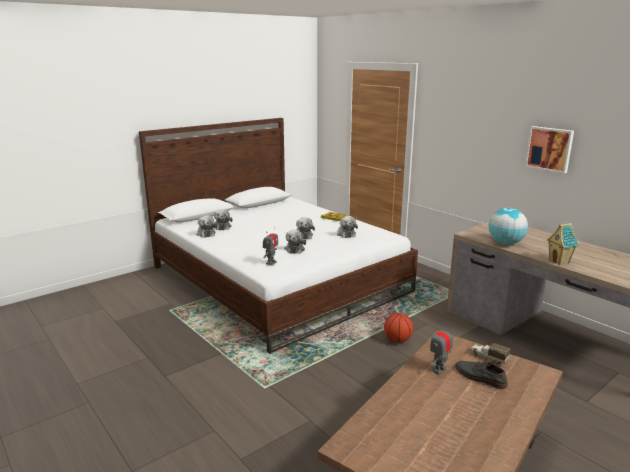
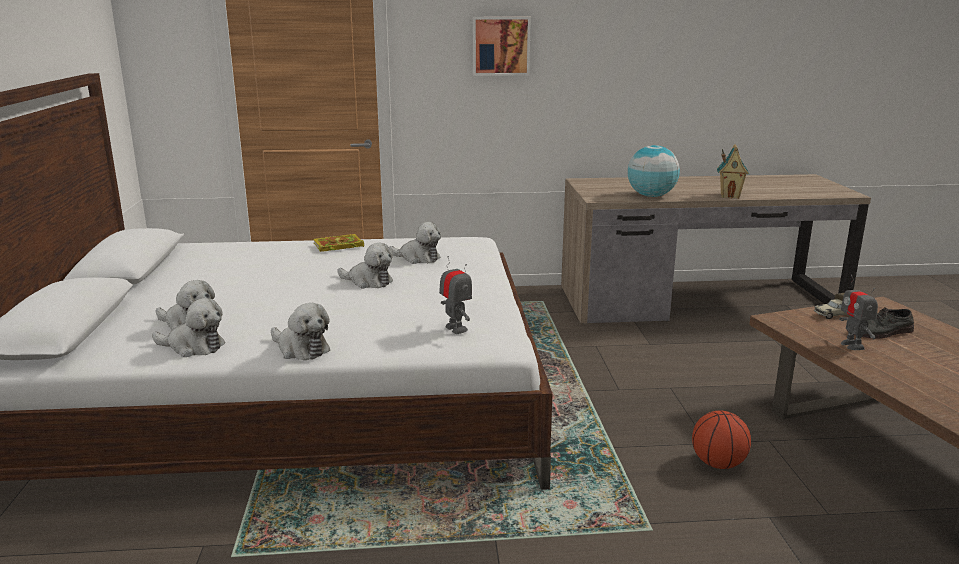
camera: 55 degrees left, 0 degrees up
(294, 249) = (420, 301): plush toy -> plush toy (301, 349)
(397, 340) = (616, 378): basketball -> basketball (718, 464)
(549, 149) = (627, 65): picture -> picture (500, 46)

